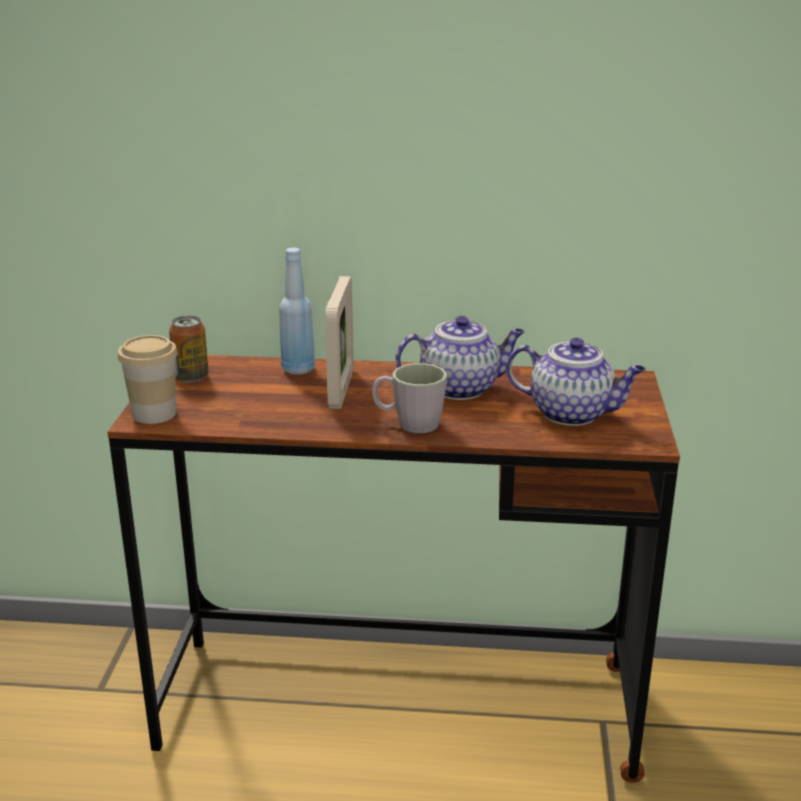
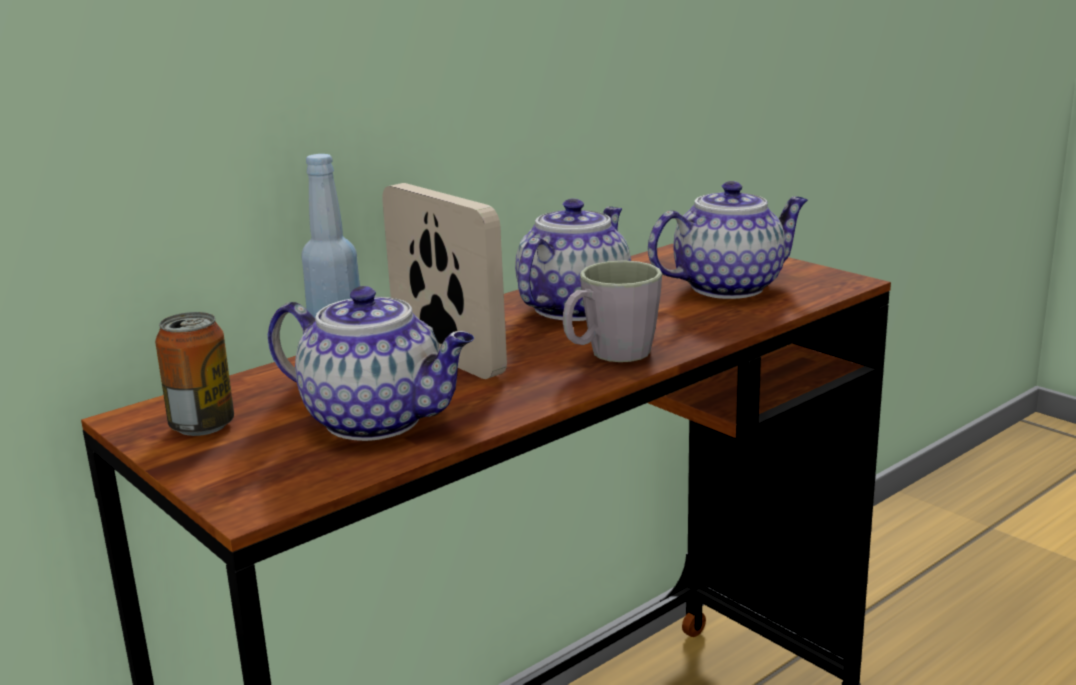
camera: 45 degrees left, 5 degrees down
(154, 414) = (256, 486): cup -> none
(248, 407) = (378, 420): none -> teapot

